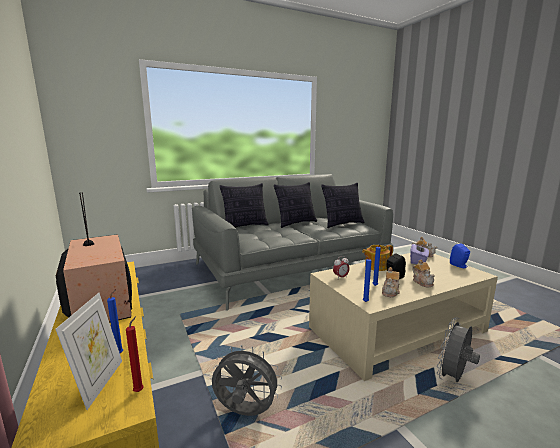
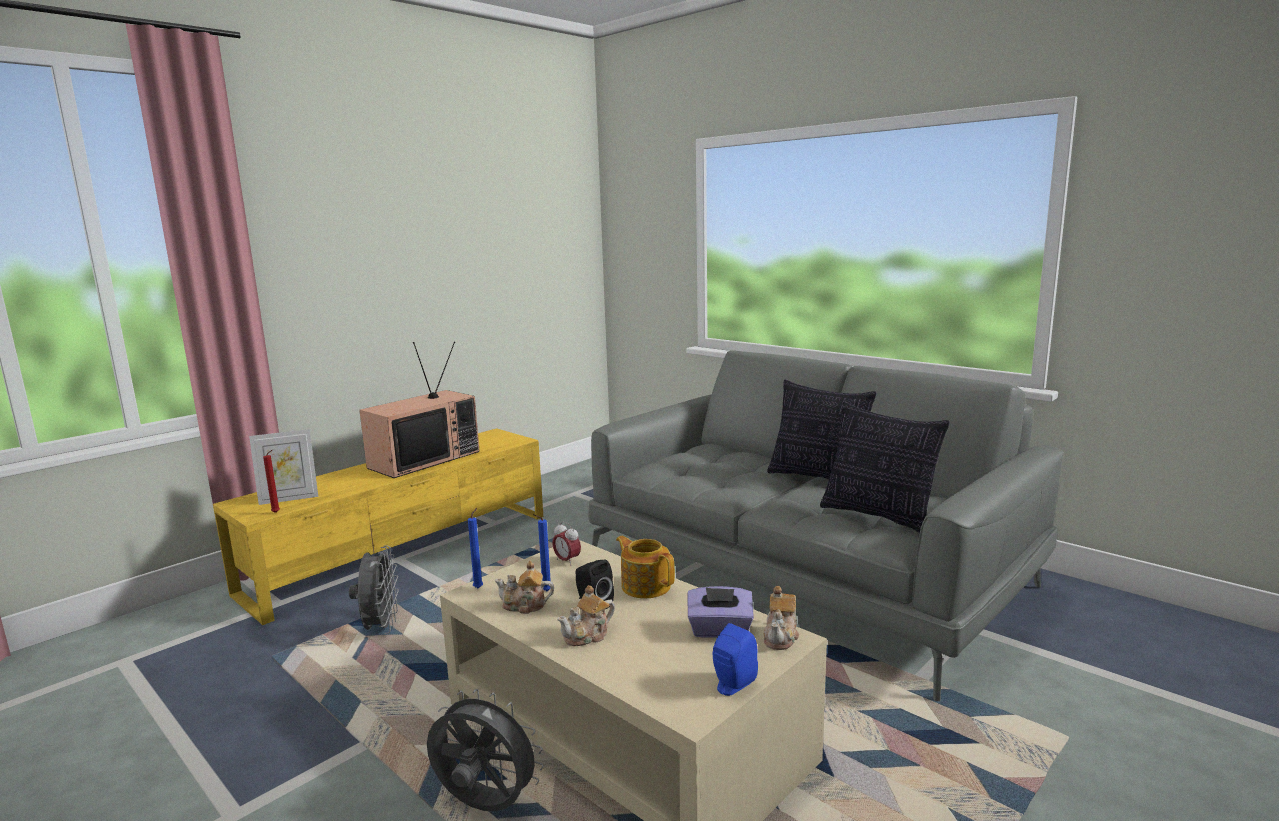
camera: 70 degrees right, 0 degrees up
(120, 353) = (330, 492): blue candle -> none
(245, 226) = (735, 449): pillow -> none

